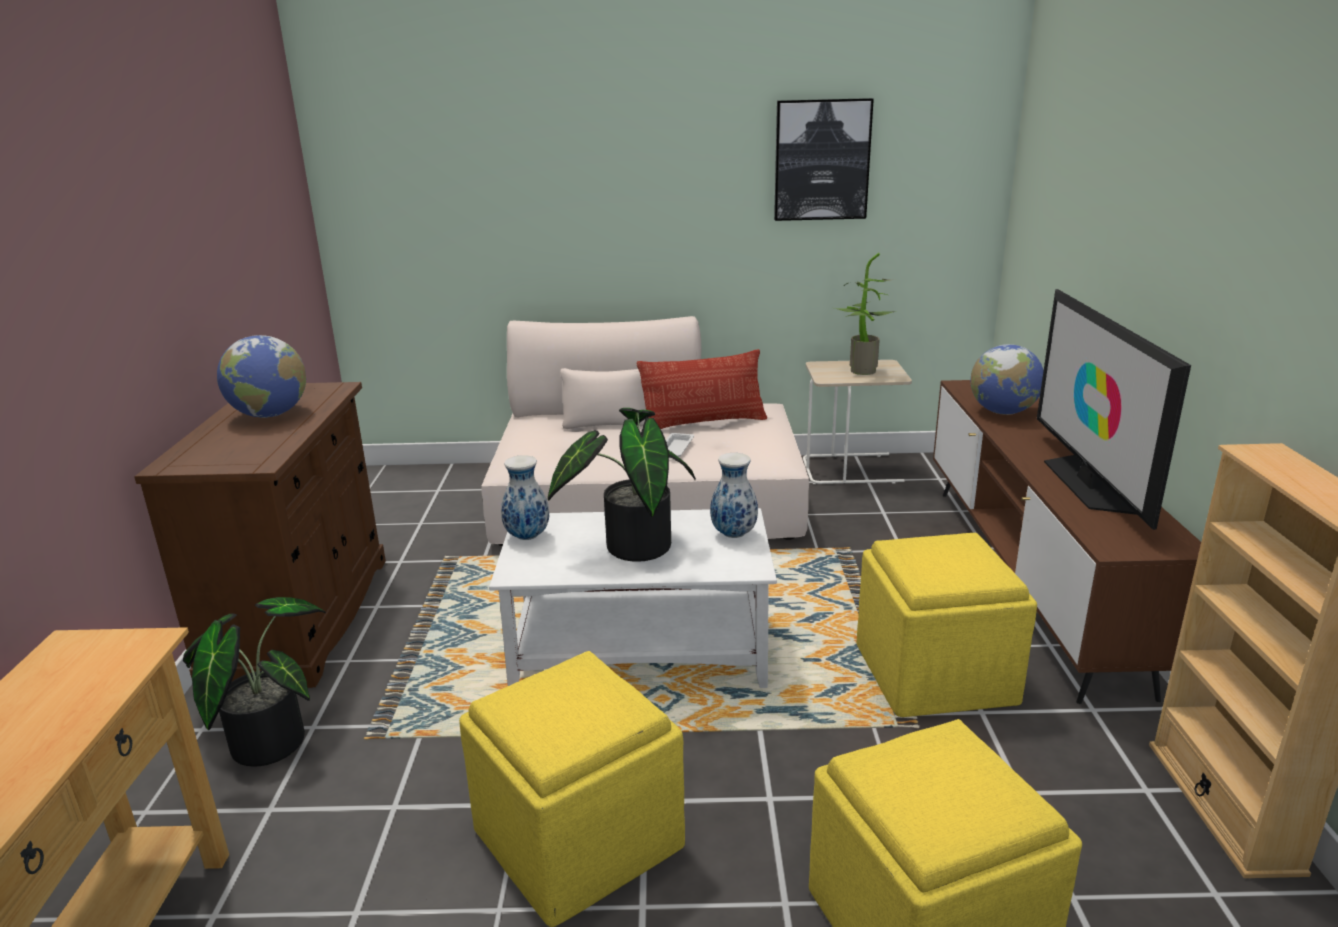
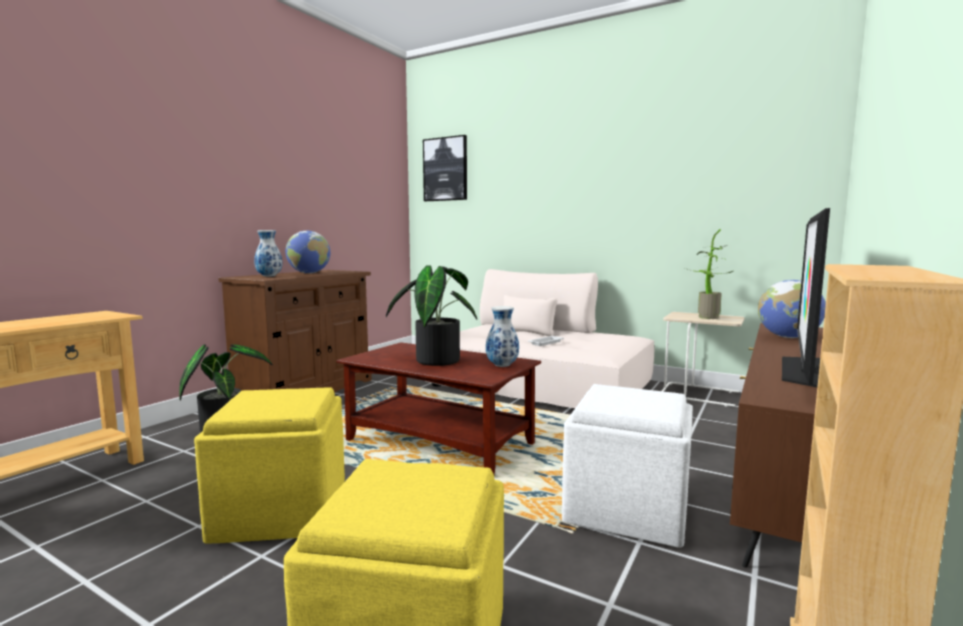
camera: 30 degrees right, 15 degrees down
(528, 536) = (390, 349): vase -> vase (270, 276)
(641, 651) = (441, 442): white coffee table -> brown coffee table
(703, 423) = (582, 337): pillow -> none
(821, 160) = (688, 171): picture -> picture (445, 169)
(936, 674) = (628, 509): yellow ottoman -> white ottoman

